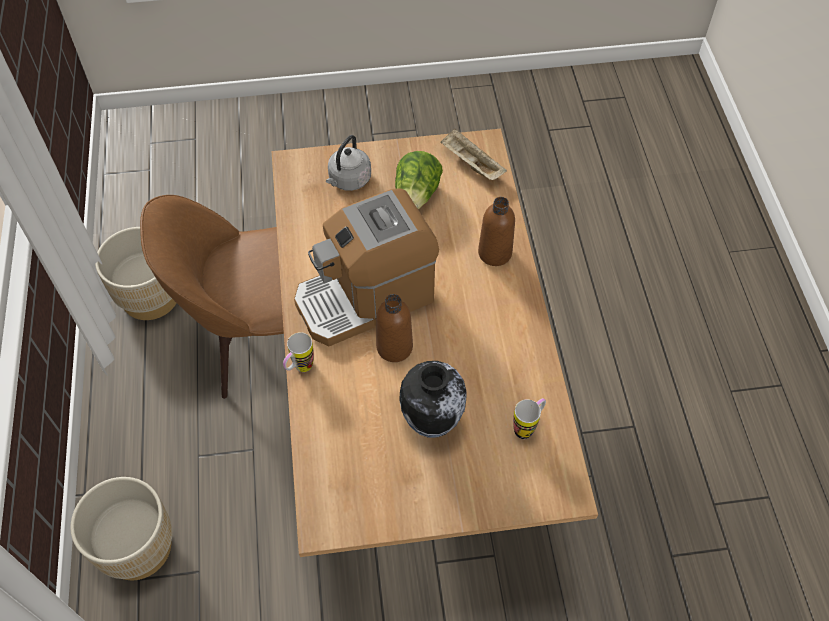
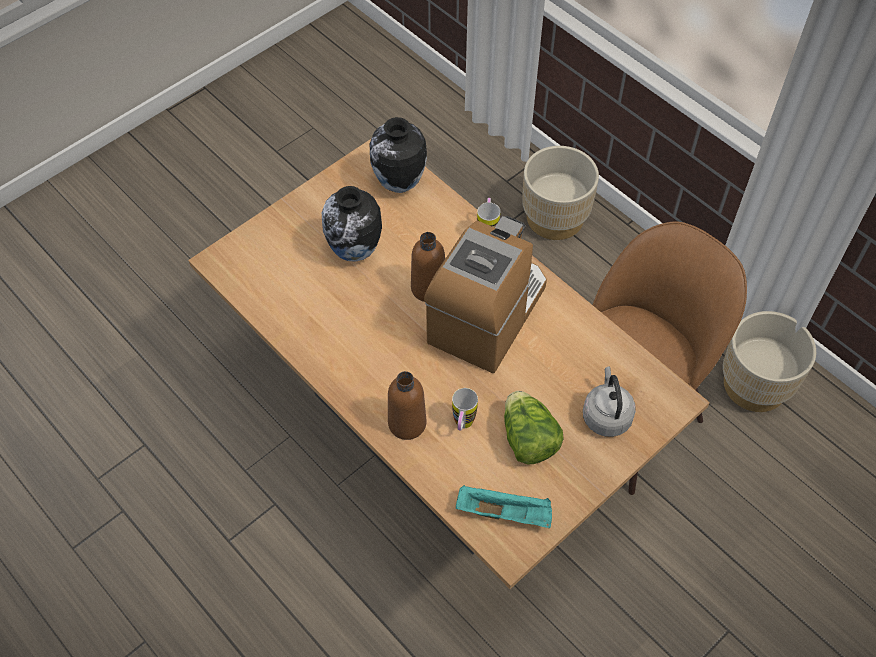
camera: 145 degrees right, 0 degrees up
(336, 471) = (398, 184): none -> vase
(471, 164) = (505, 513): beige tray -> turquoise tray
(527, 427) = (277, 289): mug -> mug (462, 426)

